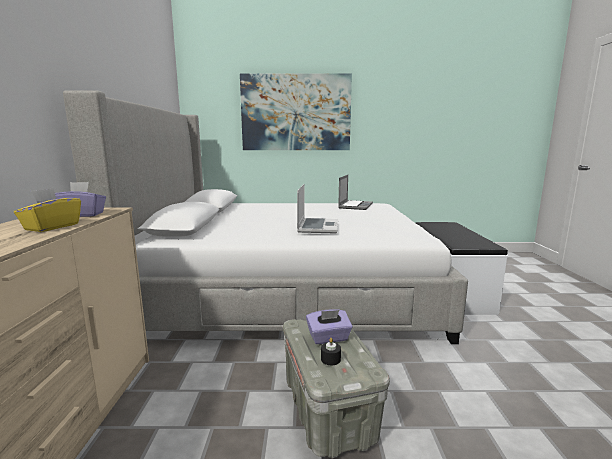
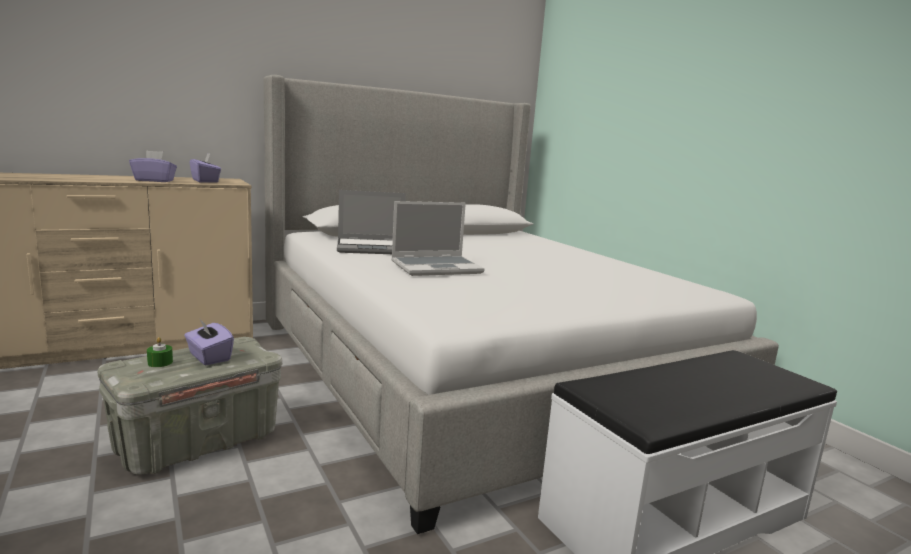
camera: 60 degrees right, 0 degrees up
(52, 227) = (154, 180): yellow tissue box -> purple tissue box
(296, 113) = (662, 97): picture -> none
(330, 359) = (160, 362): black candle -> green candle
(355, 206) = (647, 279): laptop -> laptop (372, 248)

